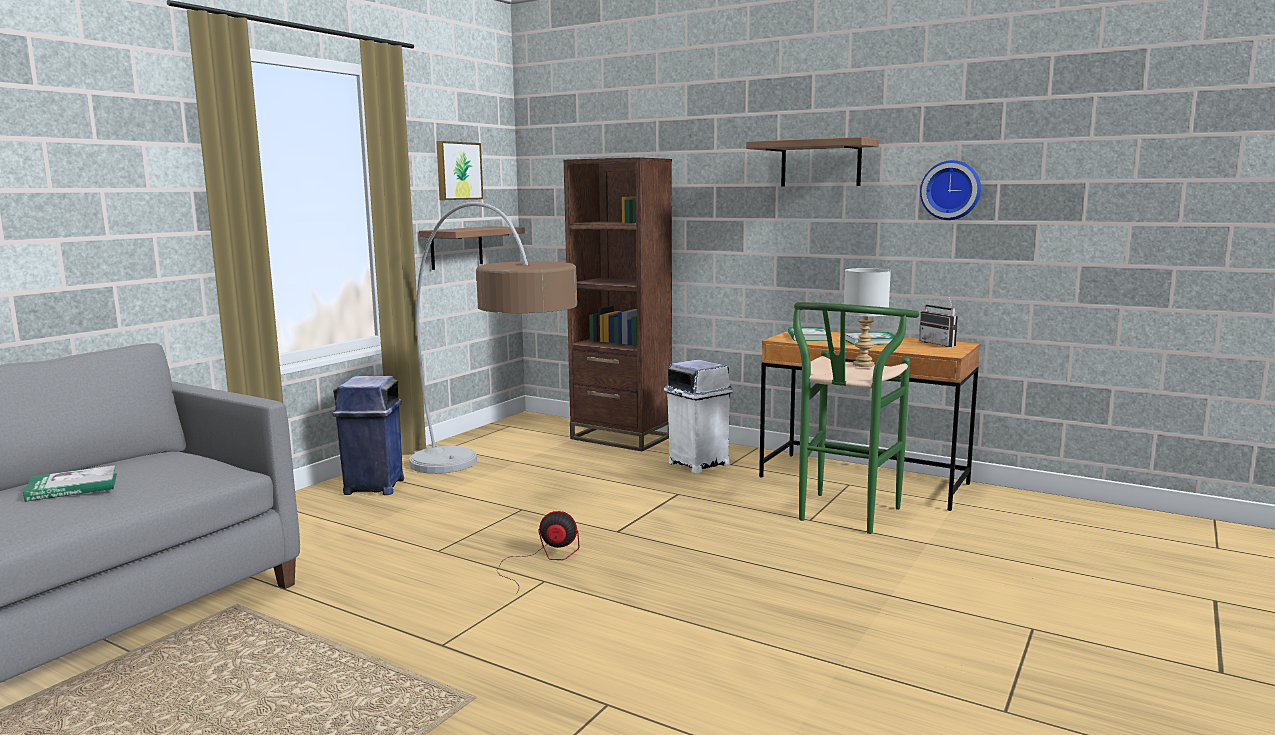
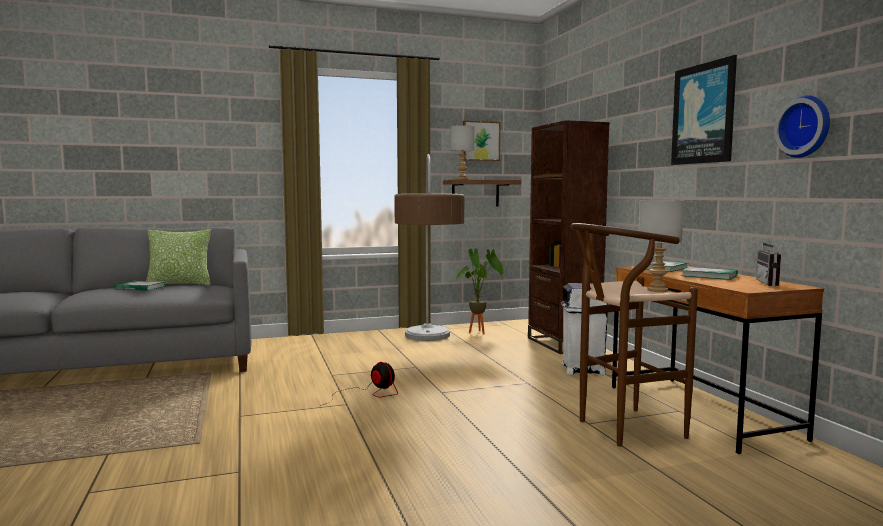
camera: 40 degrees right, 5 degrees down
(106, 465) = (180, 284): none -> pillow
(373, 487) = (369, 339): blue trash can -> none
(454, 229) = (462, 179): none -> grey table lamp
(504, 444) = (482, 333): none -> potted plant
(820, 164) = (704, 114): shelf -> picture
(843, 517) = (621, 429): green stool -> brown stool

